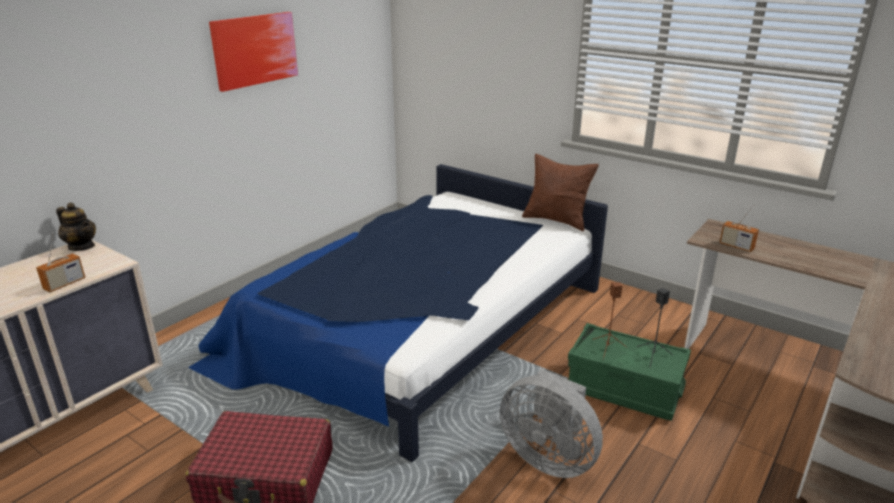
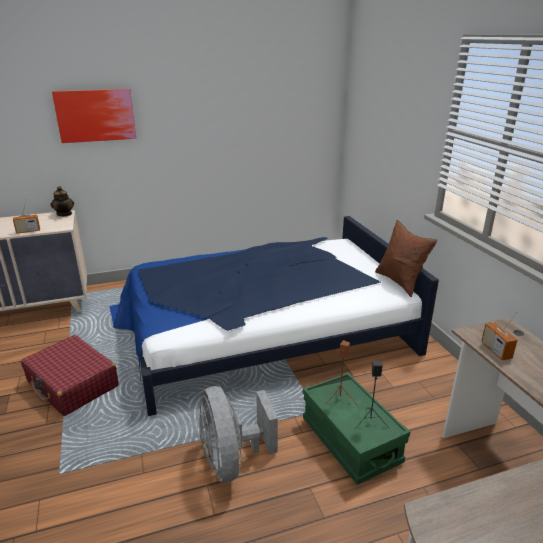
camera: 35 degrees right, 0 degrees up
(255, 50) = (212, 107): picture -> picture (95, 115)

